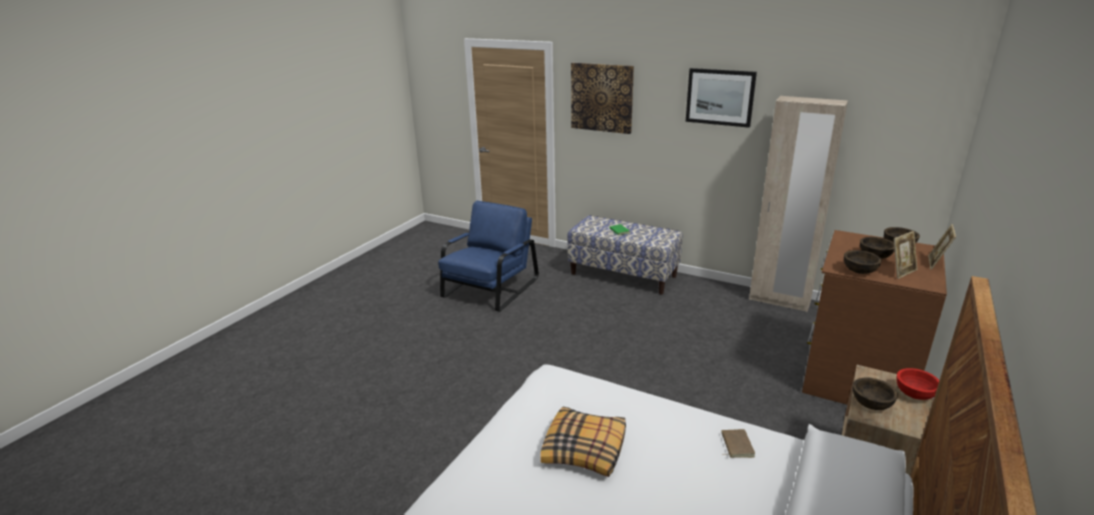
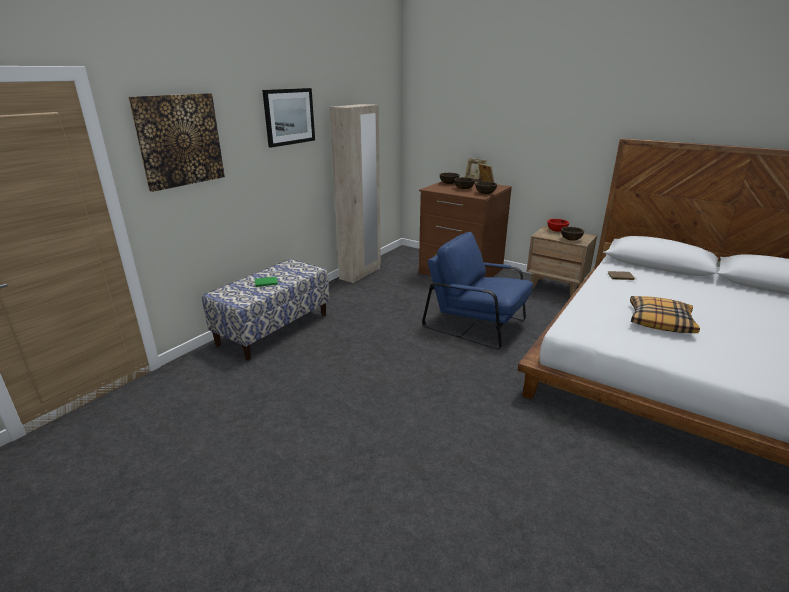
camera: 85 degrees left, 0 degrees up
(490, 288) = (242, 429): blue armchair -> blue armchair (477, 323)

